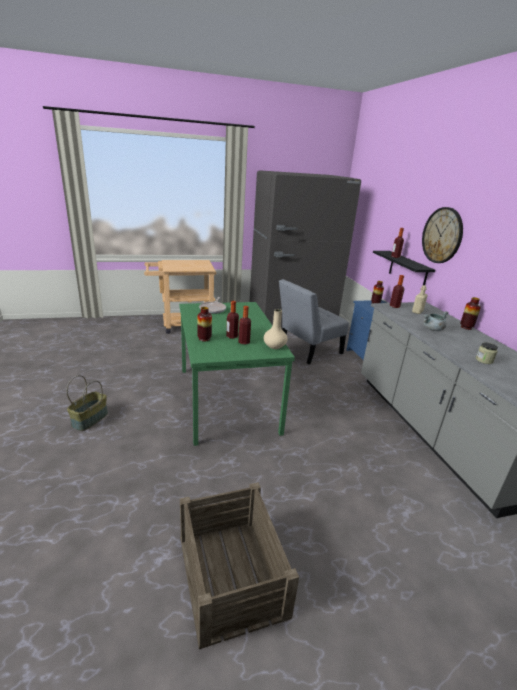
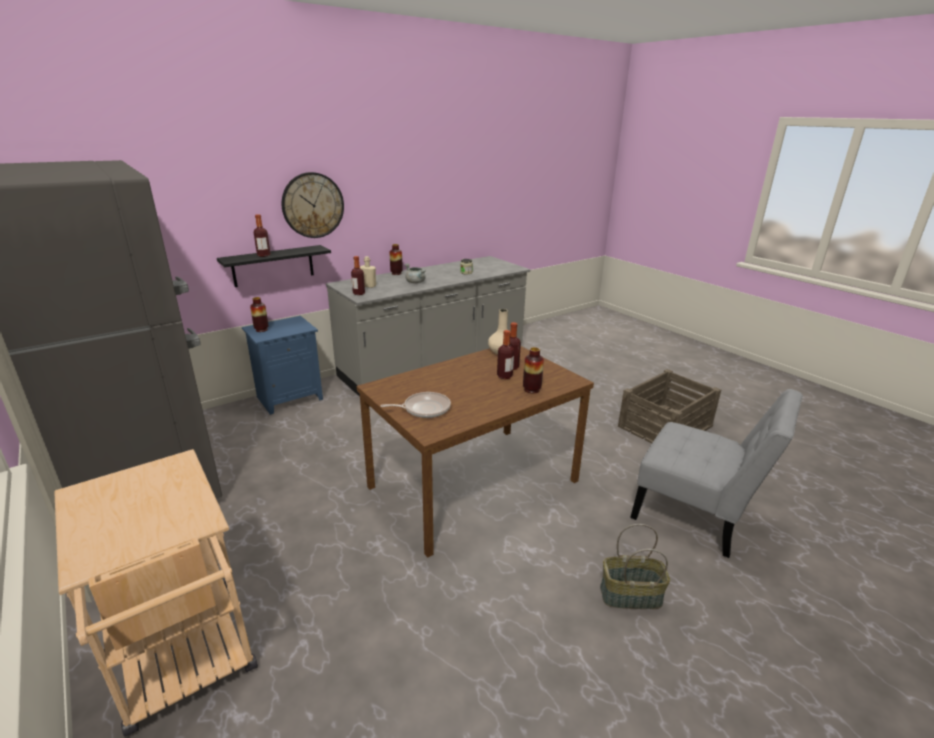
camera: 110 degrees left, 0 degrees up
(228, 399) = (474, 483): green dining table -> brown dining table
(307, 350) = (284, 445): grey chair -> grey chair (697, 515)

